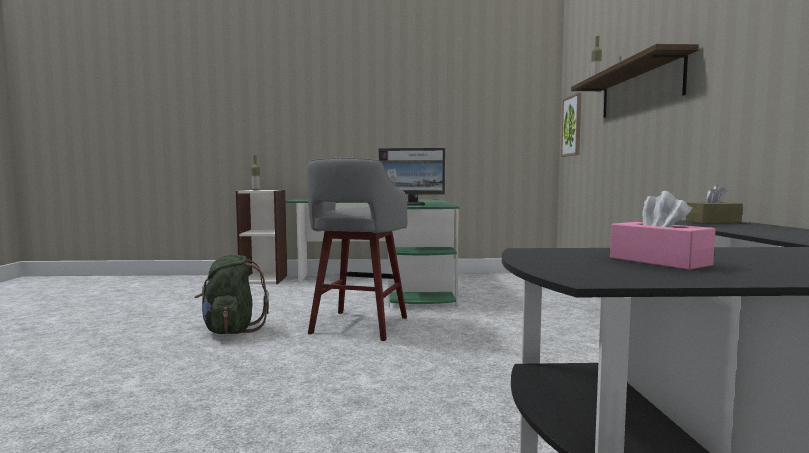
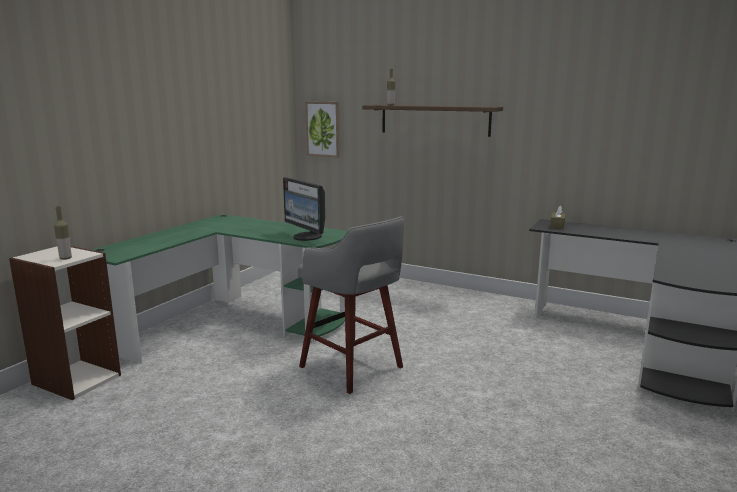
camera: 60 degrees left, 10 degrees up
(231, 330) = (291, 431): green backpack -> none
(412, 204) = (306, 237): monitor -> monitor turned 105 degrees clockwise
(659, 261) = (700, 271): pink tissue box -> none

